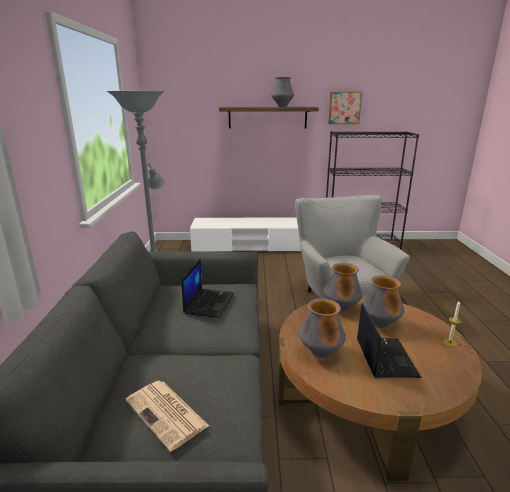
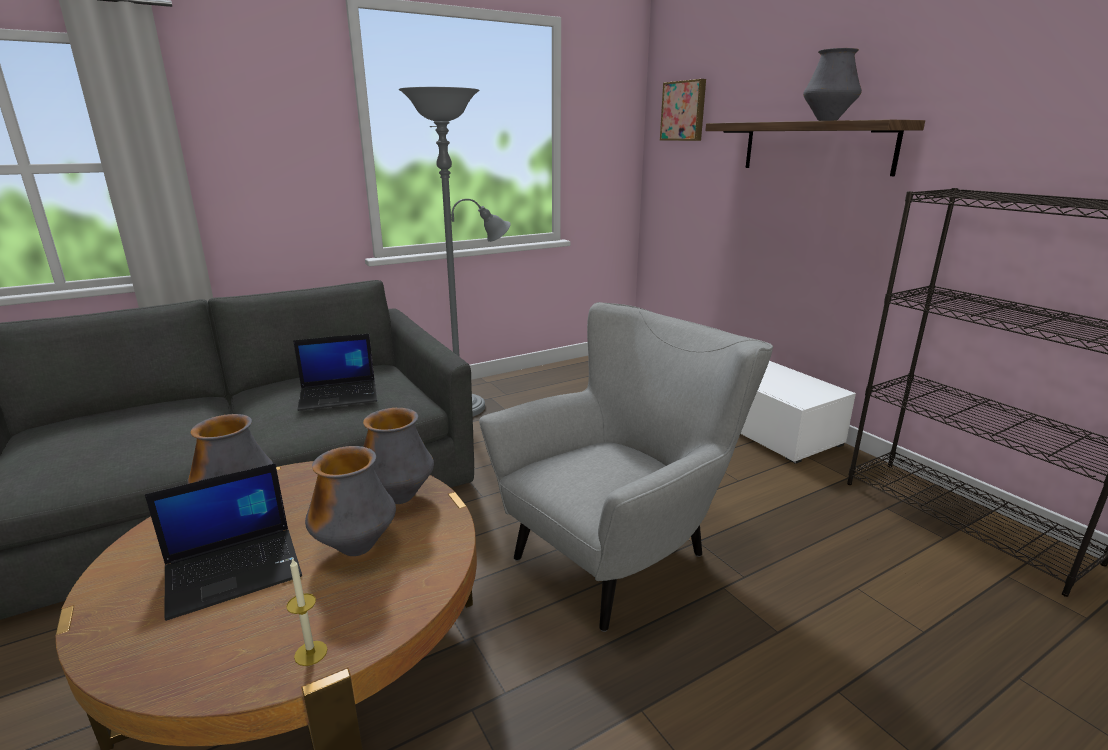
camera: 60 degrees right, 0 degrees up
(167, 413) = (86, 437): newspaper -> none
(344, 108) = (1011, 122): picture -> picture (684, 111)

